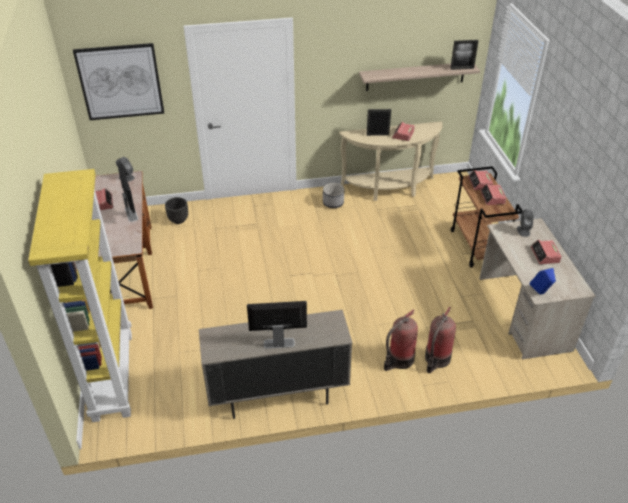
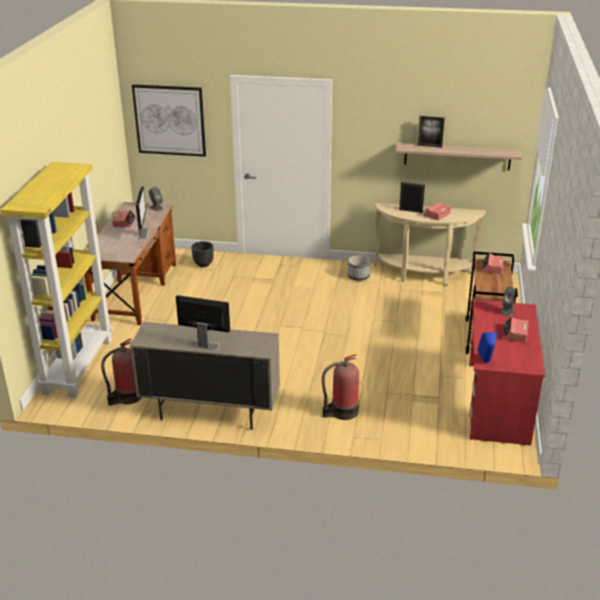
camera: 20 degrees right, 10 degrees down
(436, 359) = (380, 419): fire extinguisher -> fire extinguisher (127, 397)
(462, 68) = (504, 153): picture frame -> picture frame (429, 146)
(492, 198) = (497, 281): alarm clock -> none
(523, 313) = (497, 403): beige desk -> red desk

